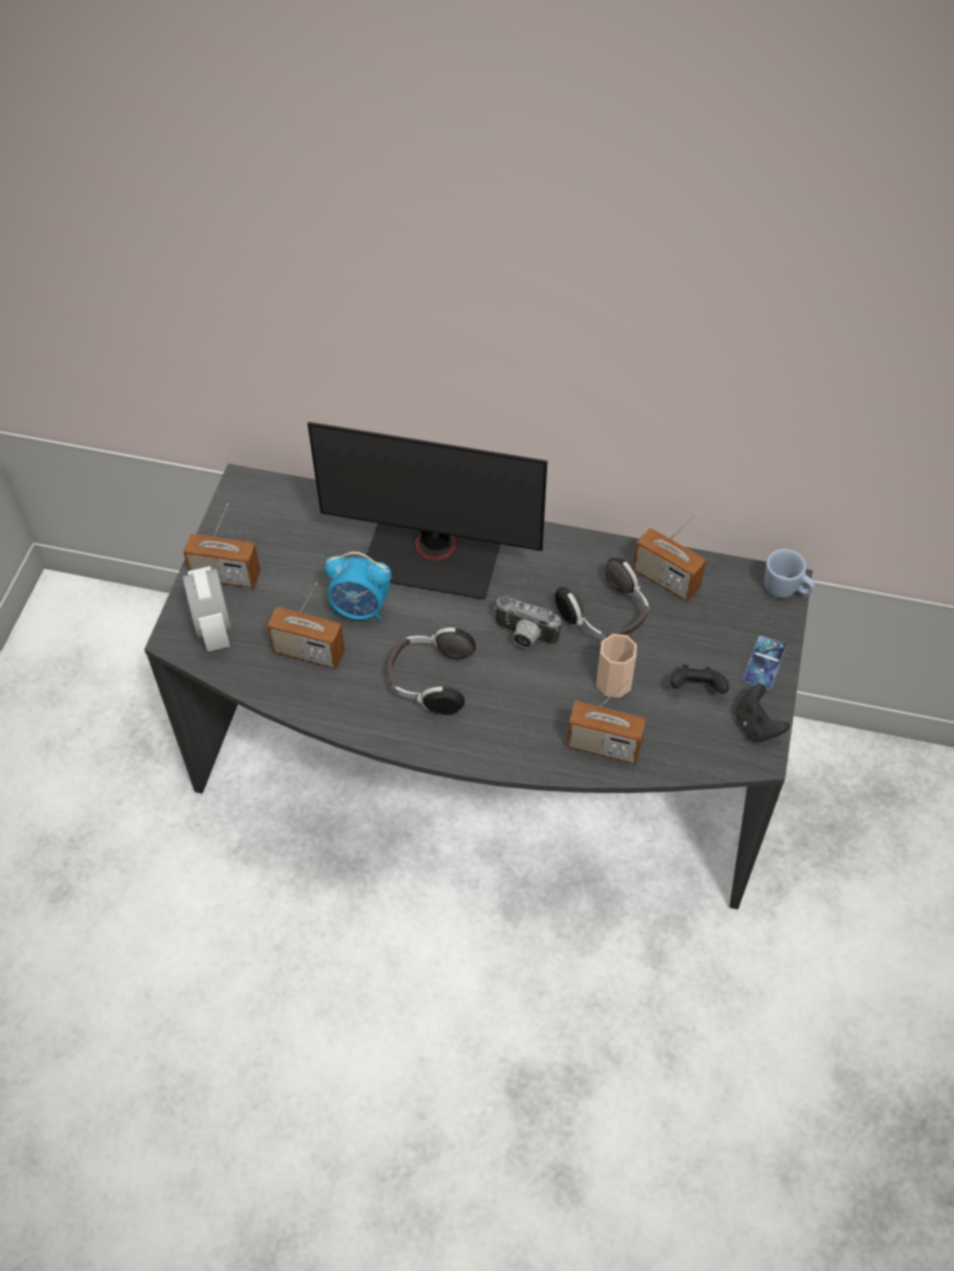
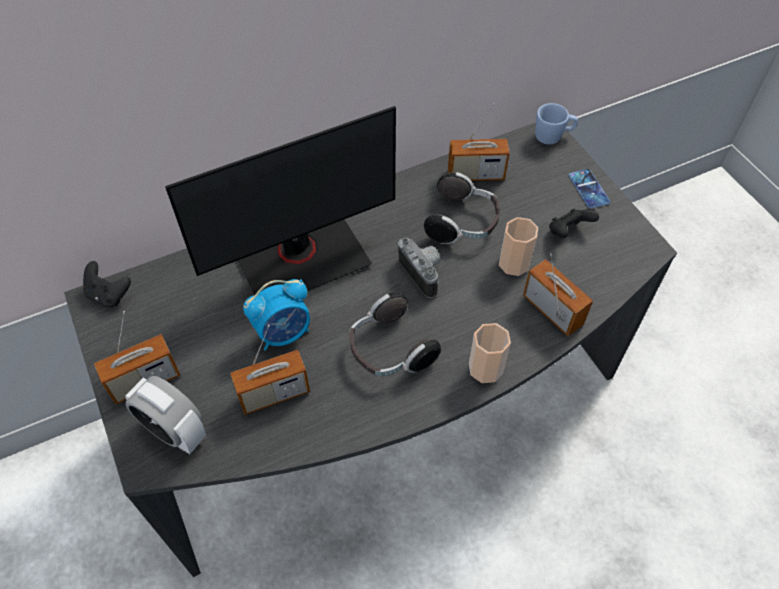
camera: 40 degrees left, 0 degrees up
(494, 751) = (485, 368): none -> cup
(524, 637) = (424, 273): camera -> camera turned 105 degrees counterclockwise
(603, 746) = (552, 310): radio -> radio turned 105 degrees counterclockwise
(756, 725) = (626, 230): black game controller -> black game controller (109, 295)

